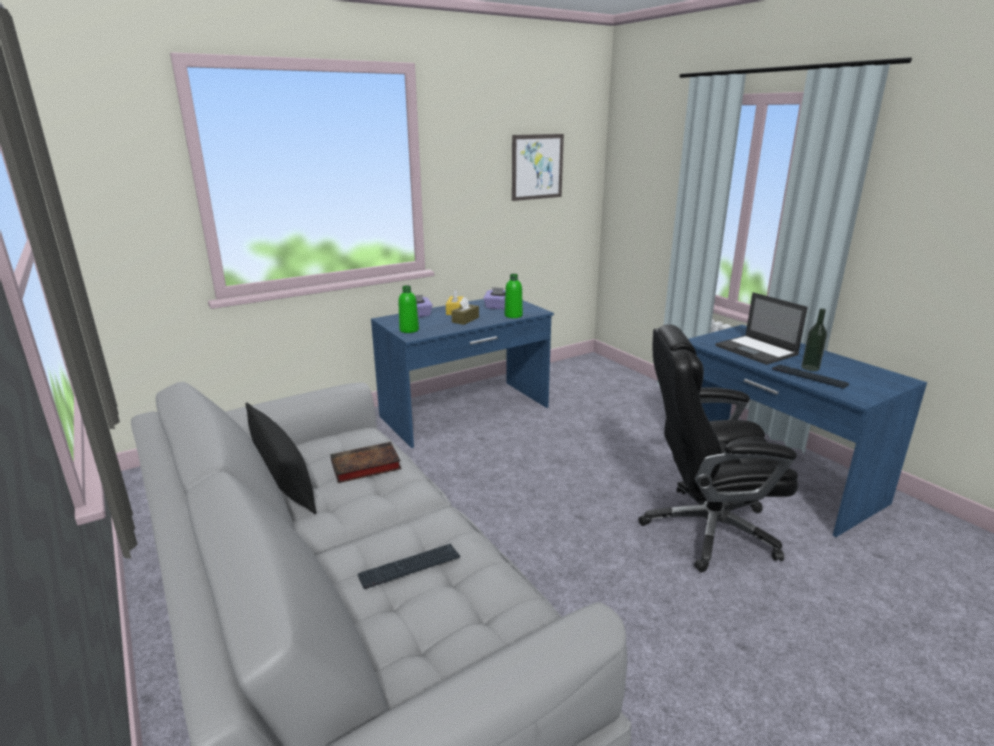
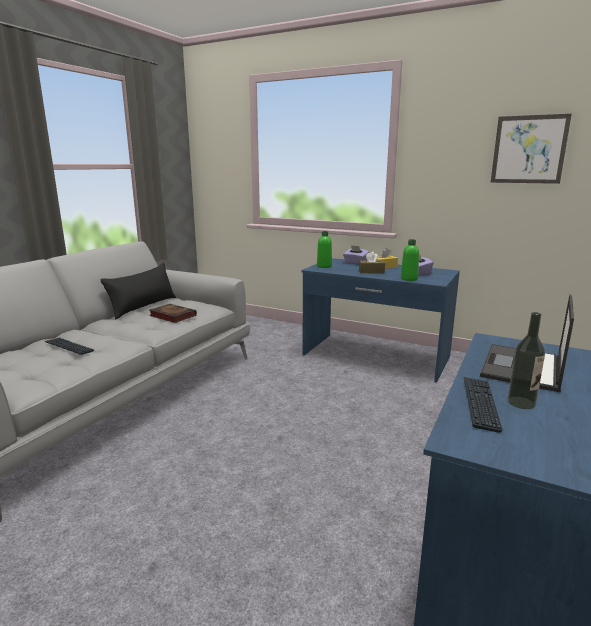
camera: 60 degrees right, 5 degrees down
(705, 529) = (325, 512): black office chair -> none

